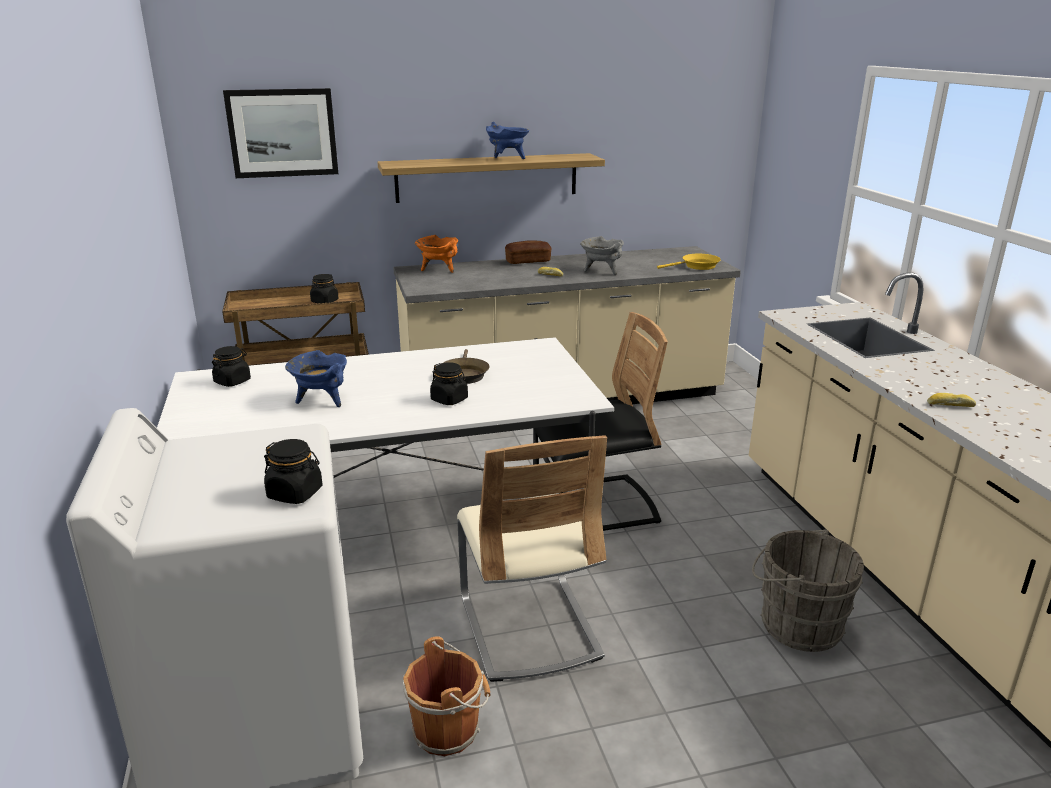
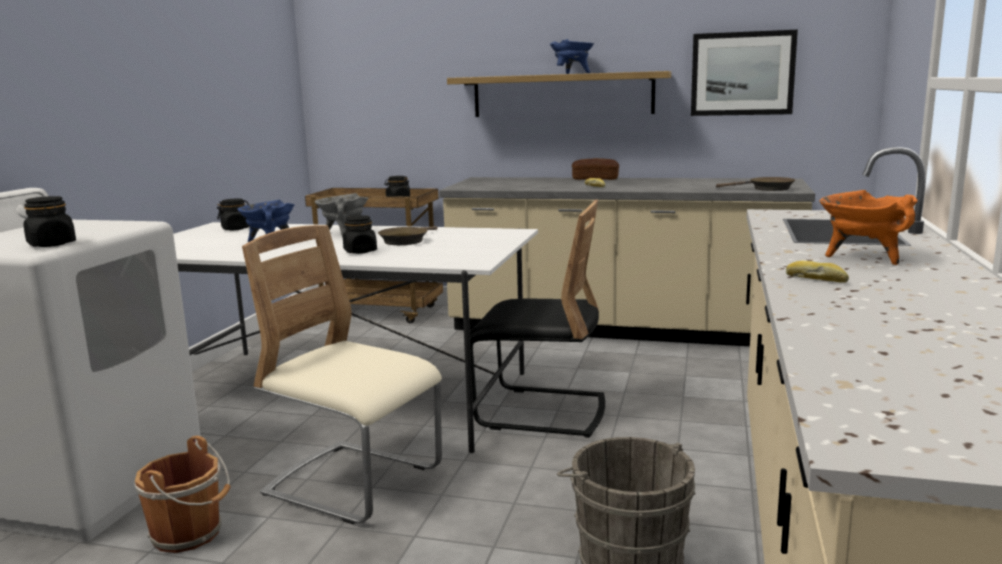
camera: 30 degrees right, 10 degrees down
(282, 133) = (384, 52): picture -> picture (742, 73)
(438, 269) = (502, 179): orange cooking pot -> orange cooking pot (863, 257)
(528, 626) = (354, 483): beige chair -> beige chair turned 105 degrees clockwise
(601, 271) = (652, 186): grey cooking pot -> grey cooking pot (343, 234)
(697, 266) = (767, 188): yellow frying pan -> brown frying pan

